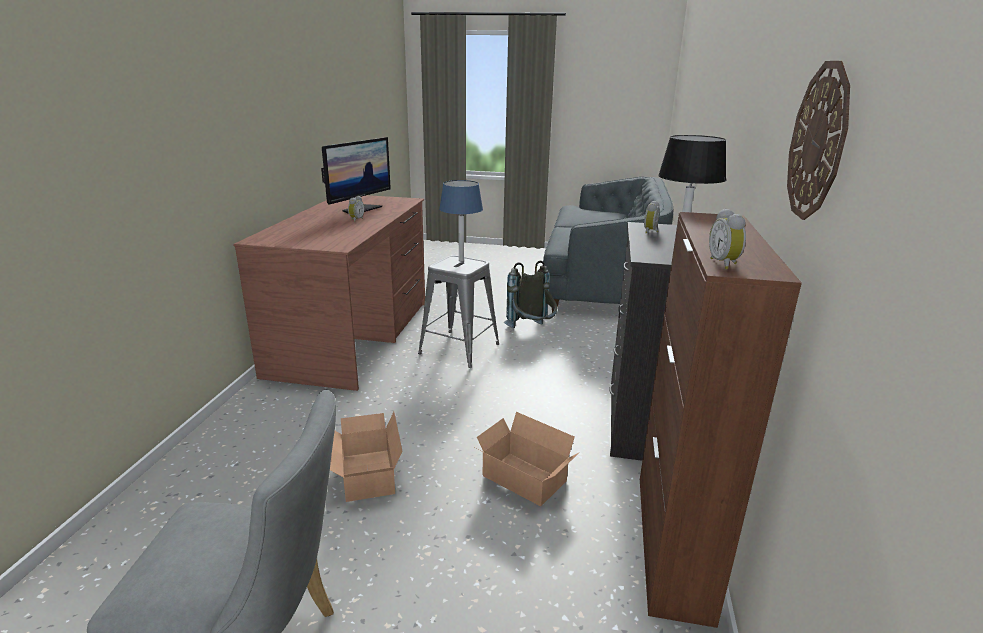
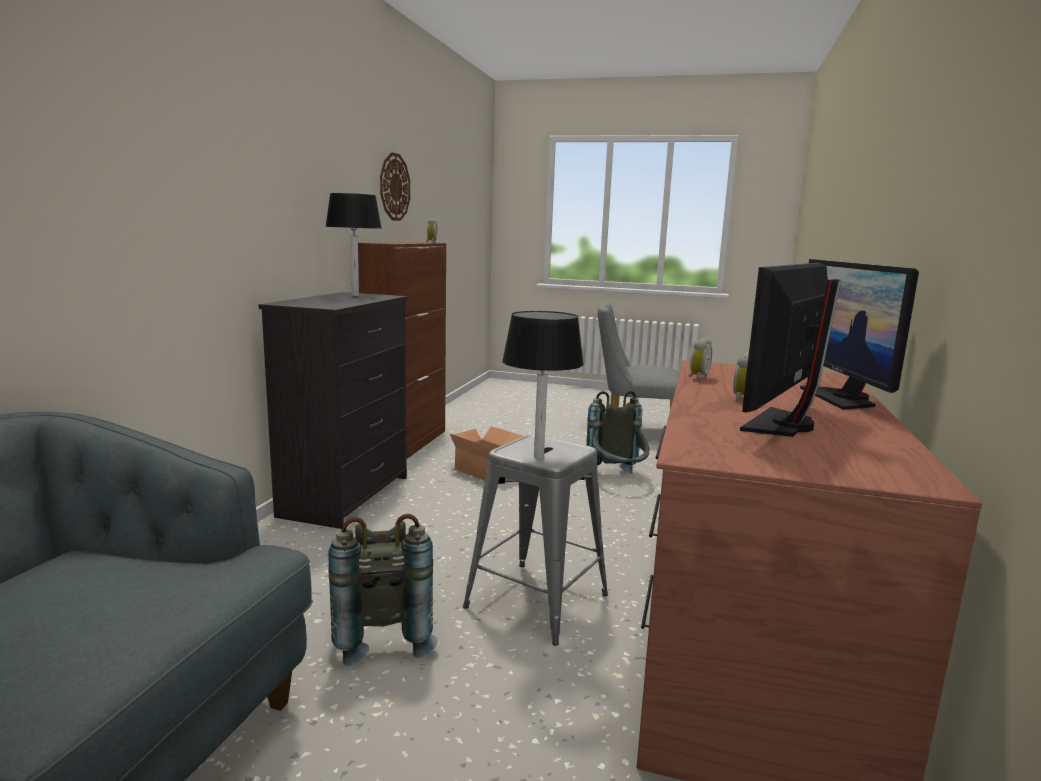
camera: 175 degrees left, 10 degrees down
(298, 222) = (841, 398): none -> monitor
(365, 476) = (617, 480): cardboard box -> grey backpack
(461, 260) = (539, 457): blue table lamp -> black table lamp
(651, 231) = (334, 303): alarm clock -> alarm clock (697, 378)

